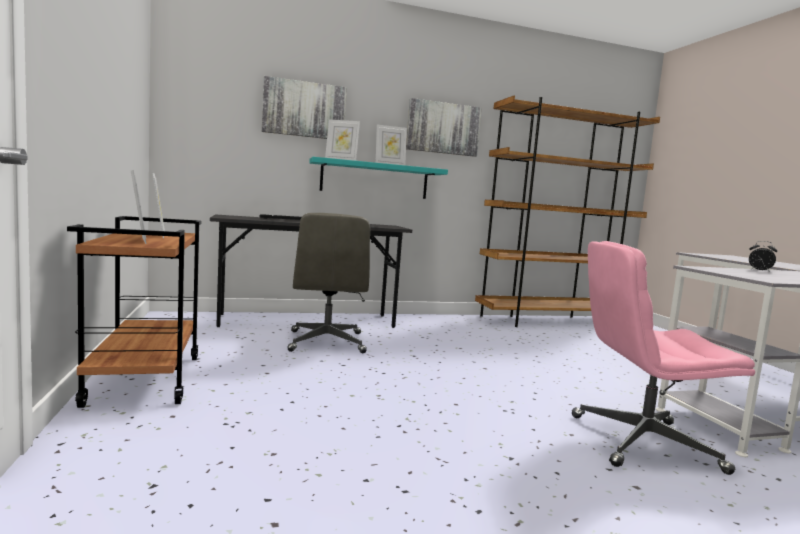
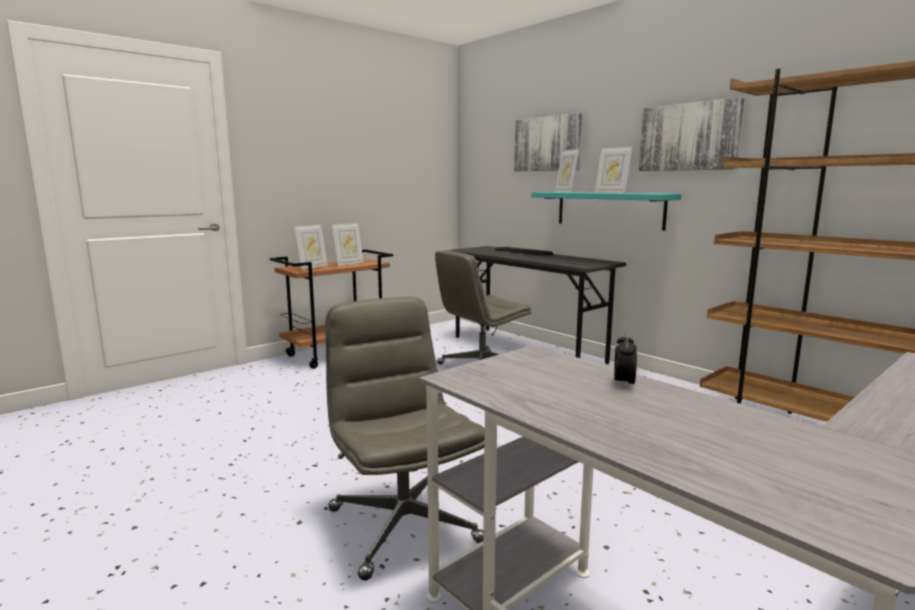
camera: 65 degrees right, 5 degrees up
(642, 443) = (402, 524): pink office chair -> grey office chair

